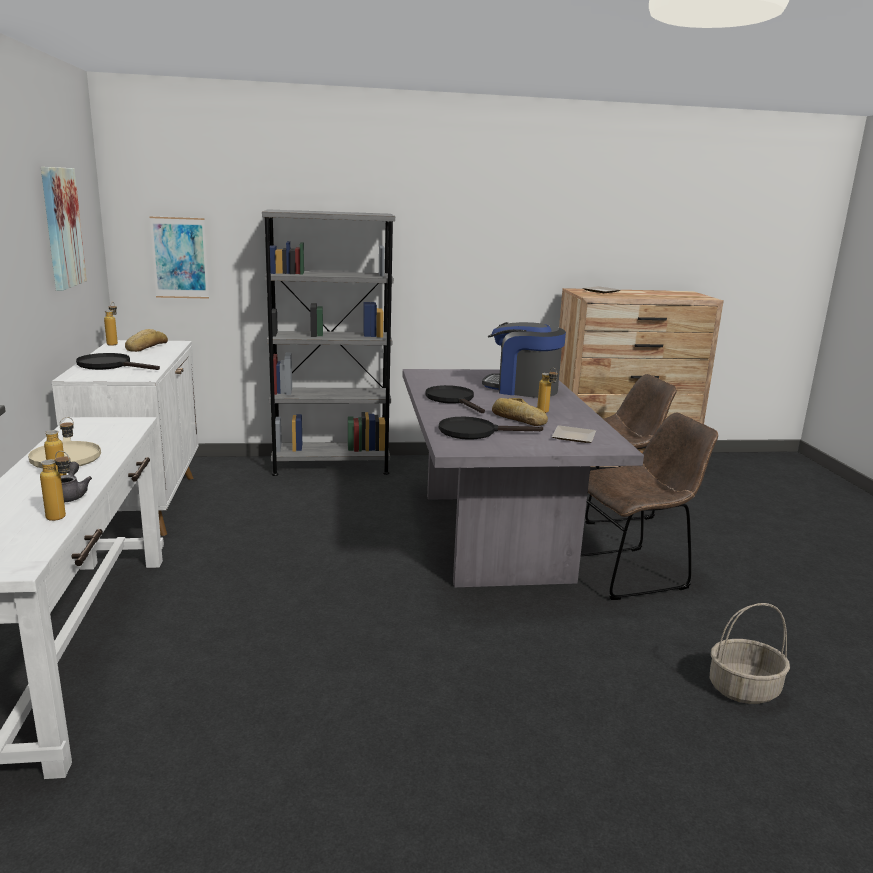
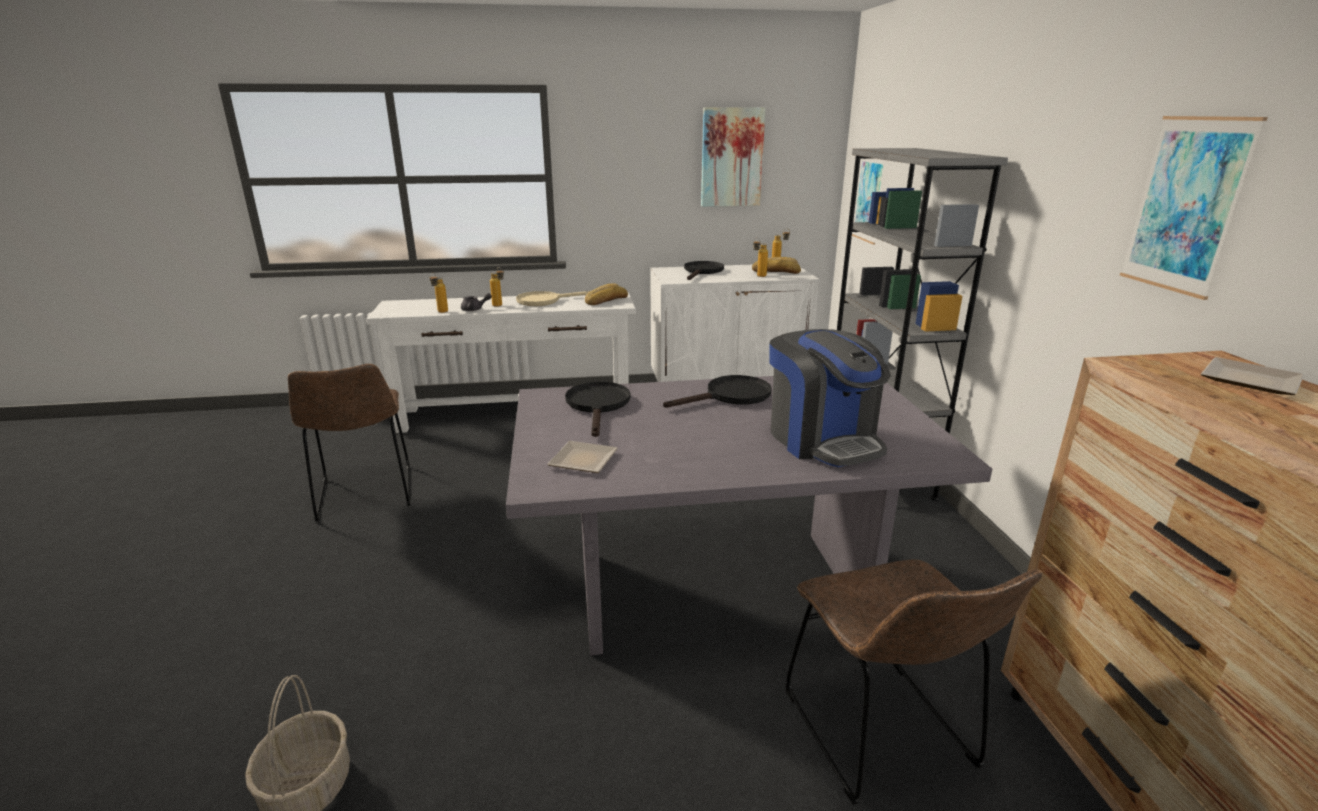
camera: 90 degrees right, 5 degrees up
(518, 419) = (657, 430): bread -> bread (605, 300)
(522, 231) = (1186, 205): none -> picture
(522, 389) = (822, 439): coffee machine -> coffee machine turned 135 degrees clockwise
(545, 413) = (694, 449): bottle -> bottle (758, 276)
(632, 572) = (623, 724): brown chair -> brown chair (365, 496)

